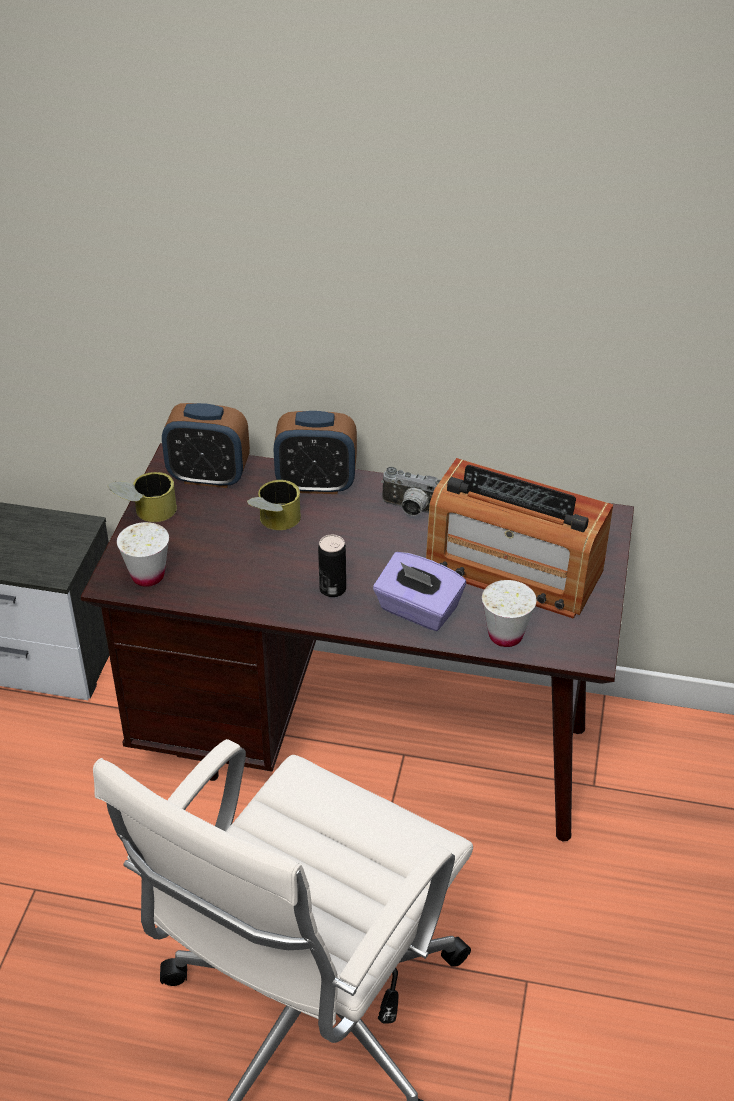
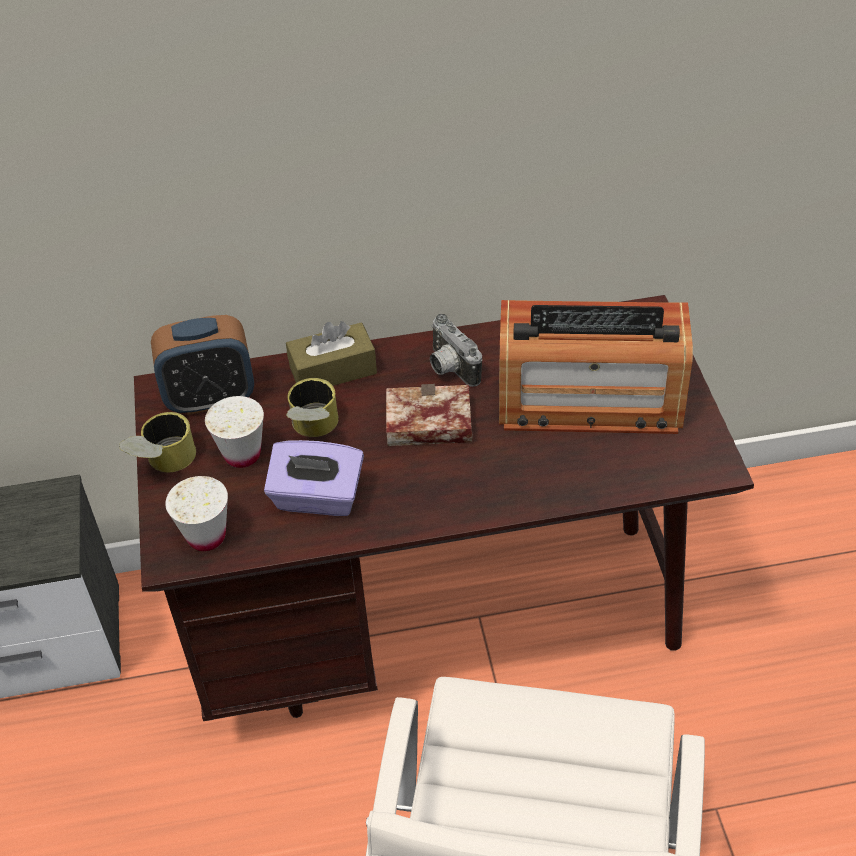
camera: 20 degrees left, 5 degrees up
(316, 484) = (333, 370): alarm clock -> brown tissue box
(332, 589) = (417, 483): can -> none
(365, 547) = (425, 425): none -> book
(411, 510) = (449, 368): camera -> camera turned 60 degrees clockwise
(418, 610) = (519, 477): purple tissue box -> purple tissue box (317, 498)
(505, 635) = (623, 475): white cup -> white cup (242, 454)

